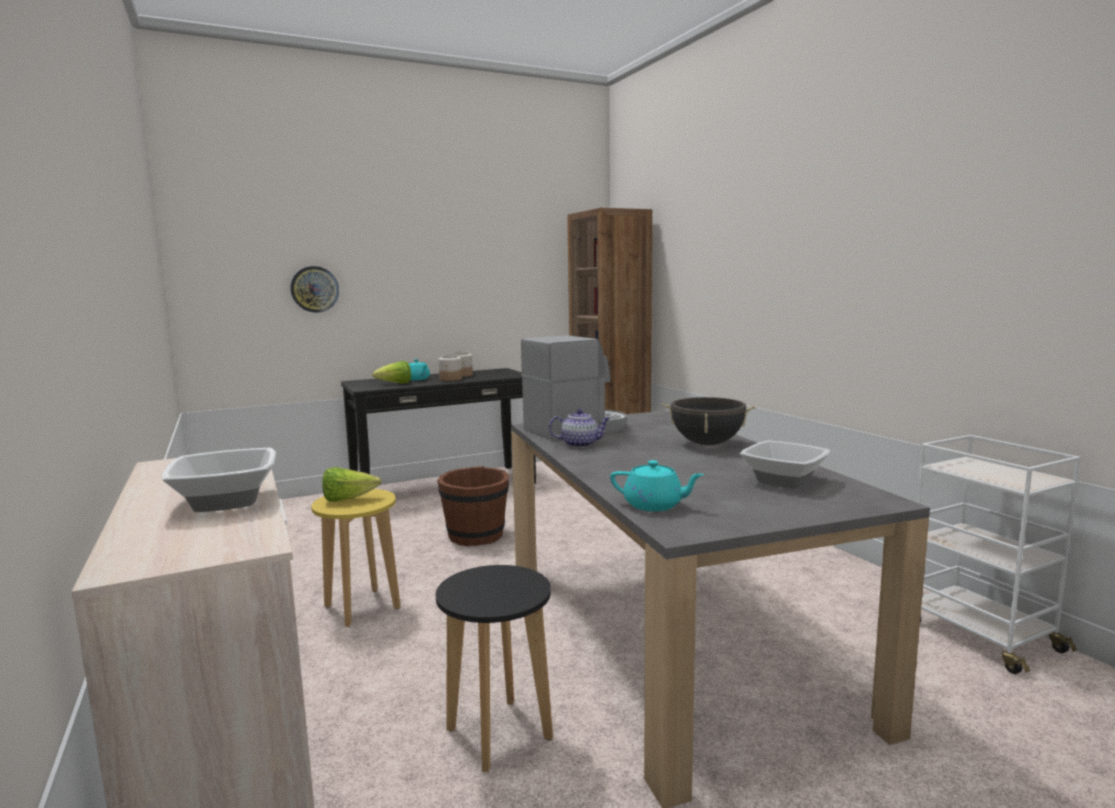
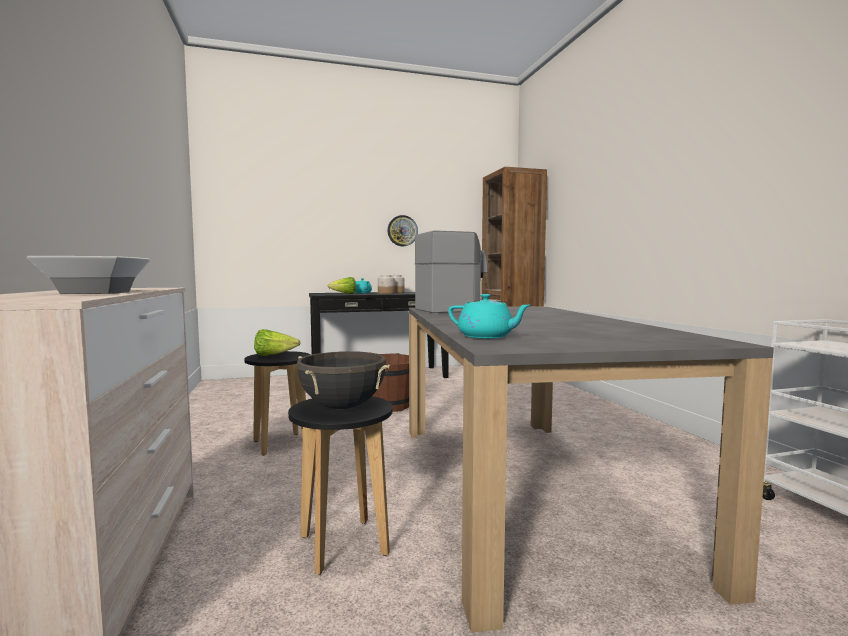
camera: 10 degrees right, 5 degrees down
(314, 289) = (294, 225): wall clock -> wall clock (402, 231)
(362, 607) = (280, 444): yellow stool -> black stool
(580, 444) = (453, 314): teapot -> none
(707, 444) = (563, 317): black cooking pot -> black cooking pot (343, 407)
(785, 481) = (623, 331): bowl -> none

